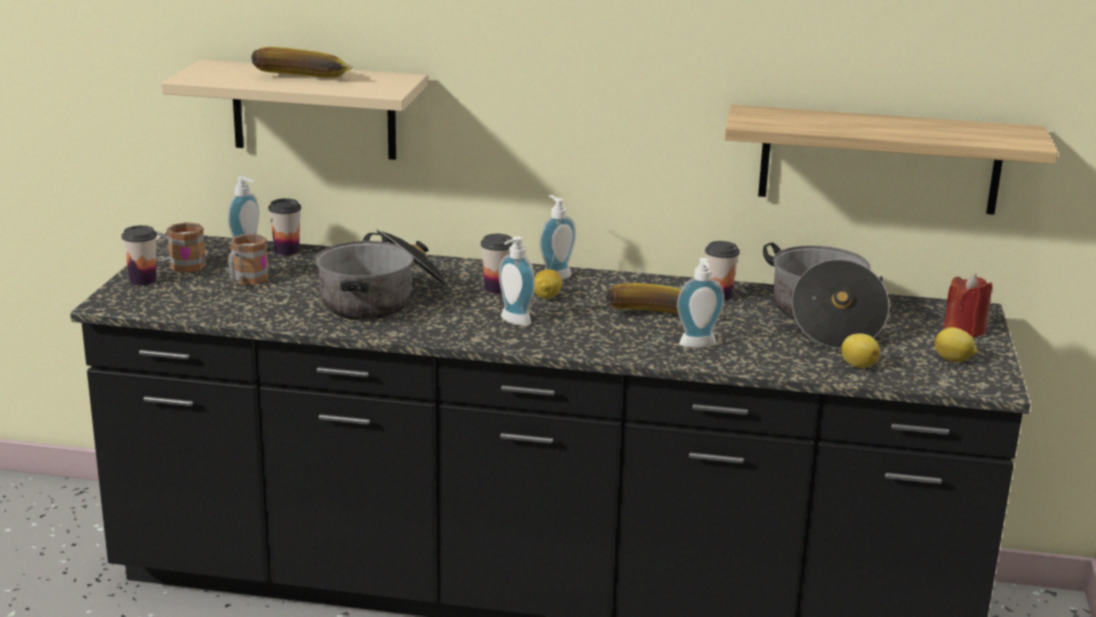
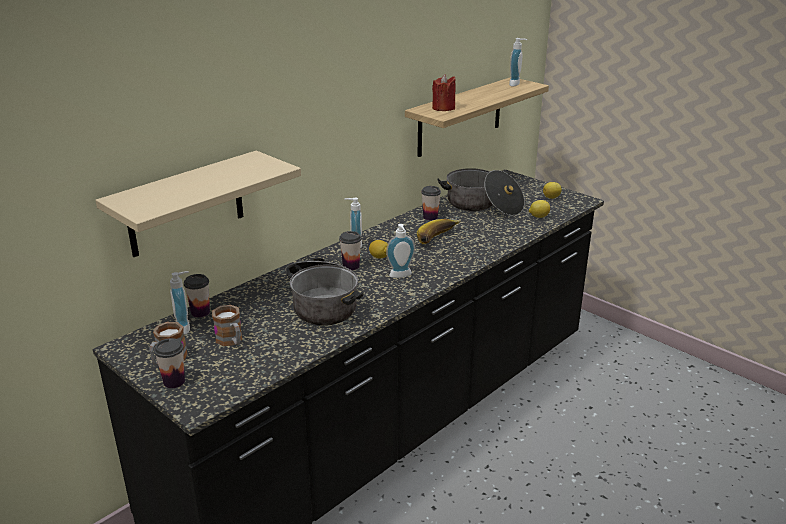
camera: 55 degrees left, 5 degrees up
(301, 80) = (211, 182): banana -> none
(698, 346) = (483, 241): soap dispenser -> soap dispenser (516, 84)
(965, 329) = (524, 184): red candle -> red candle (443, 108)

